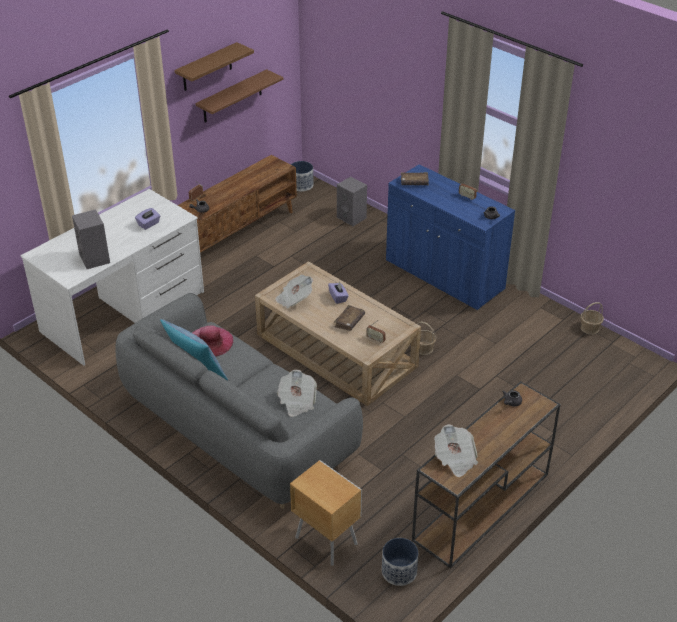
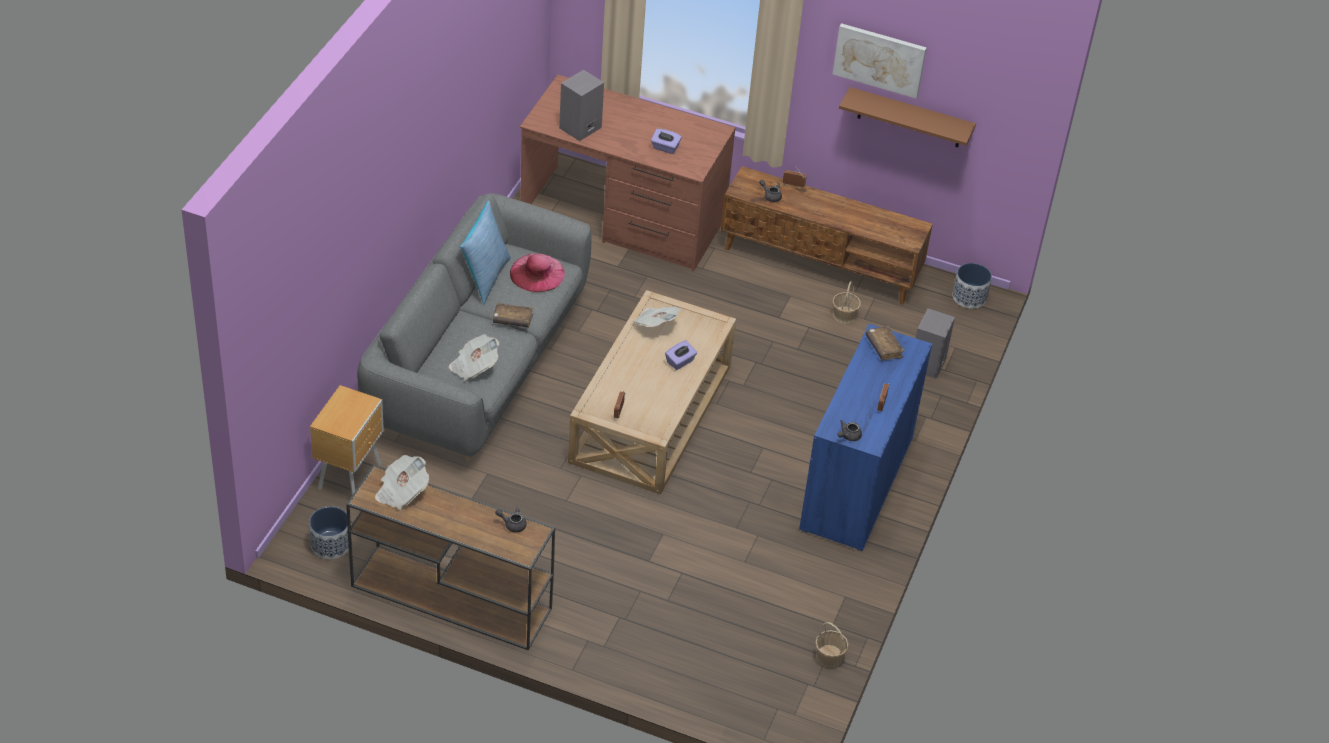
camera: 65 degrees right, 5 degrees up
(124, 312) = (623, 218): white desk -> brown desk
(207, 67) = (879, 59): brown shelf -> picture
(349, 321) = (640, 382): brown book -> brown book (512, 320)
(423, 349) = (696, 493): basket -> basket (844, 315)

